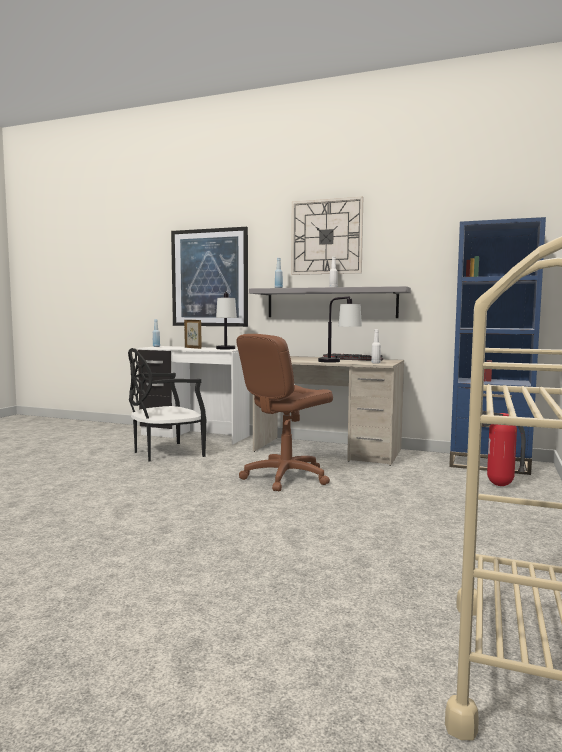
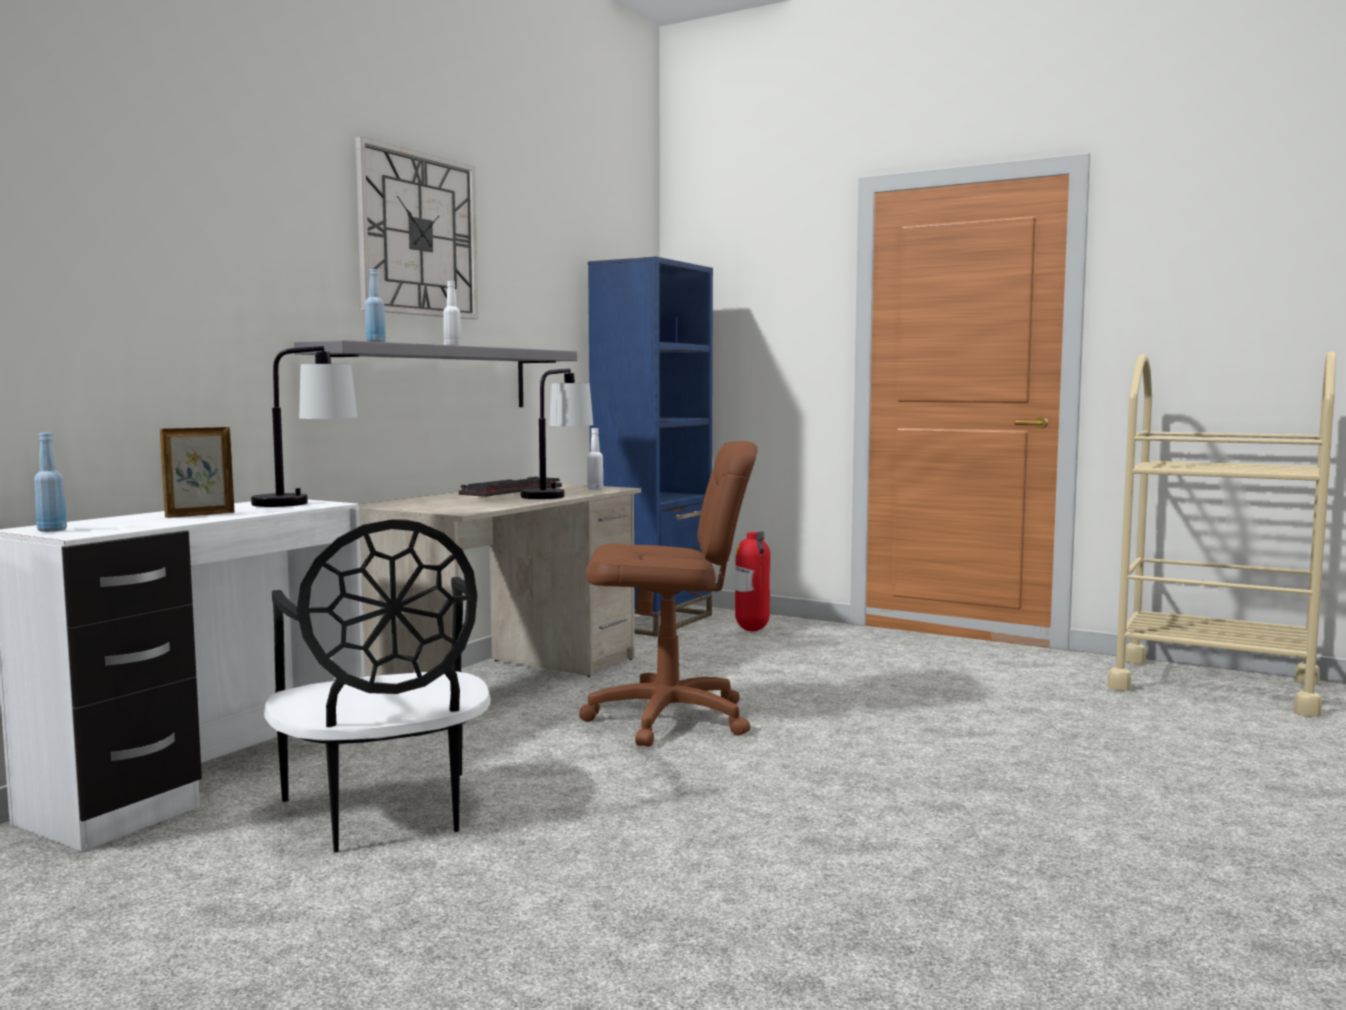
camera: 80 degrees left, 0 degrees up
(209, 278) = (156, 298): picture -> none
(285, 477) = (669, 719): brown office chair -> brown office chair turned 60 degrees counterclockwise

